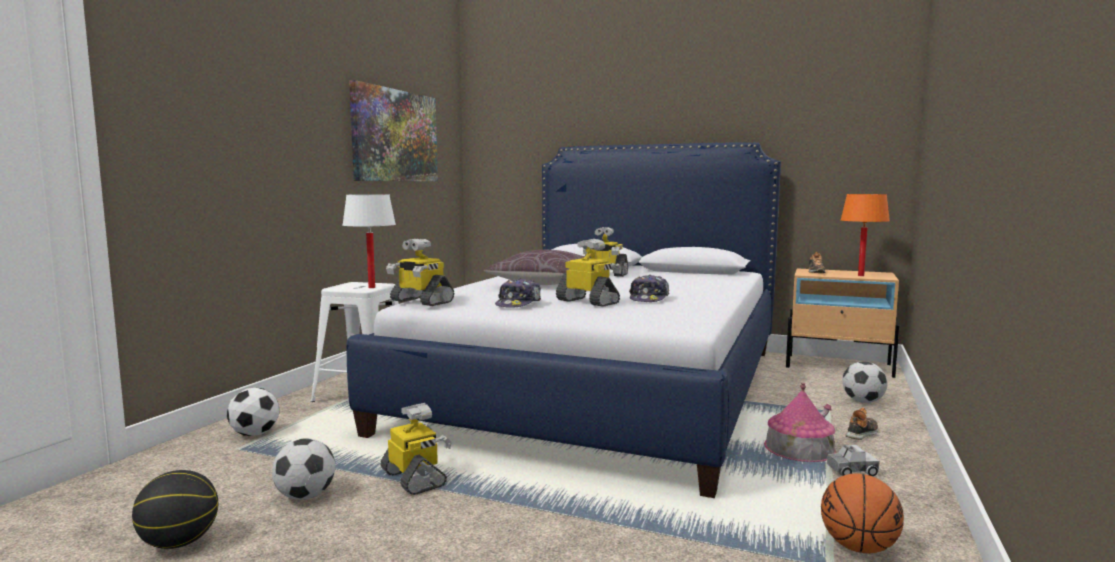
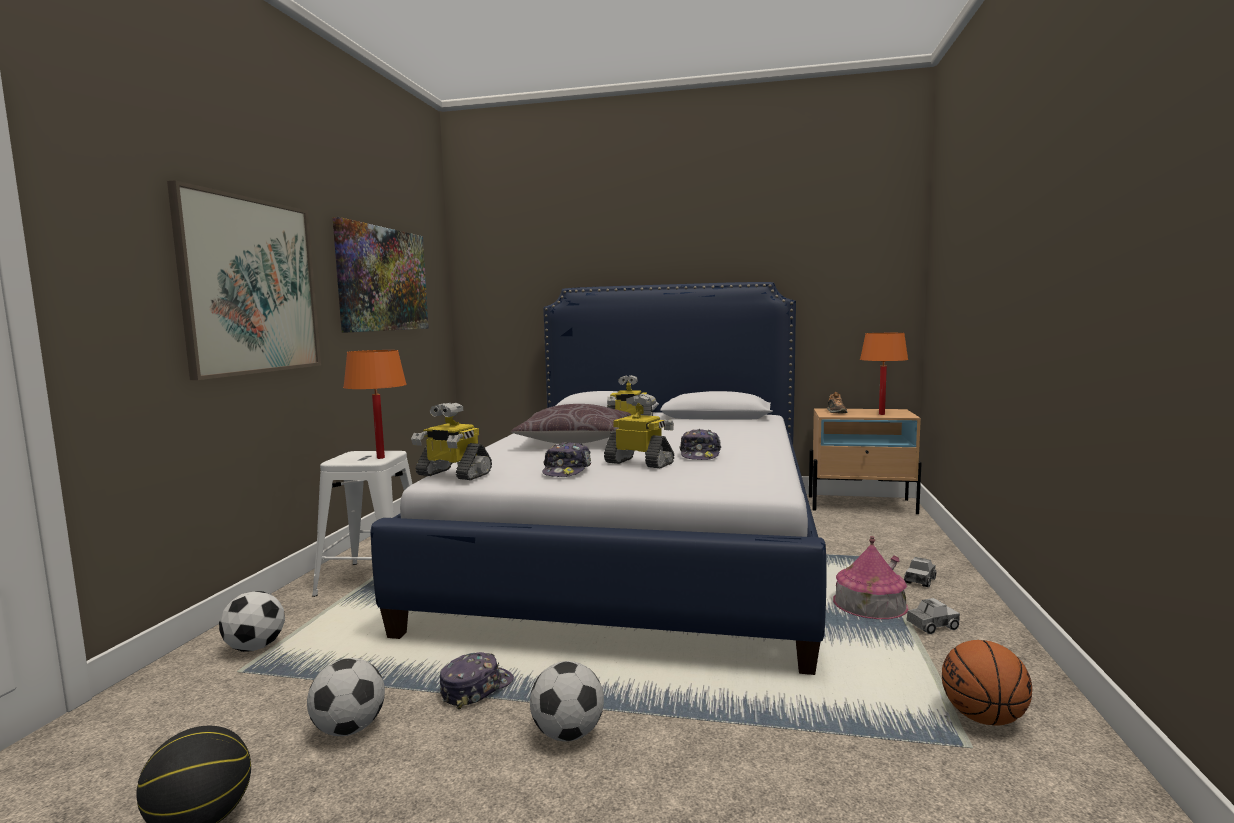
camera: 10 degrees left, 0 degrees up
(273, 137) = (251, 286): none -> picture
(371, 287) = (380, 458): white table lamp -> orange table lamp
(415, 479) = (476, 688): toy robot -> cap
(862, 433) = (920, 580): shoe -> toy truck
(863, 401) = (903, 543): football -> football (568, 734)

